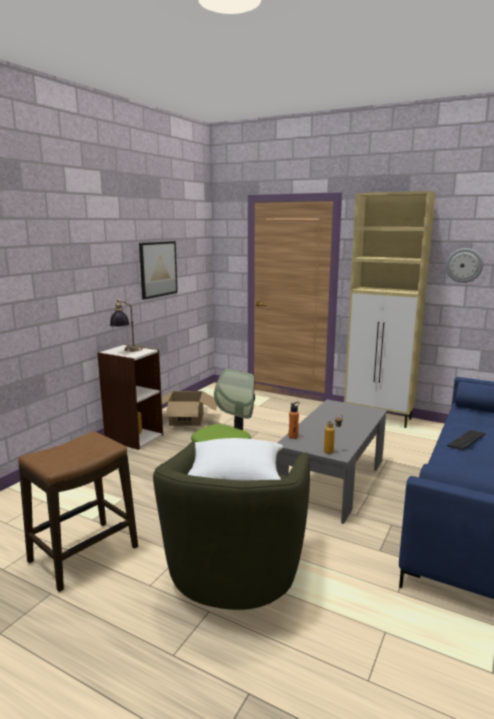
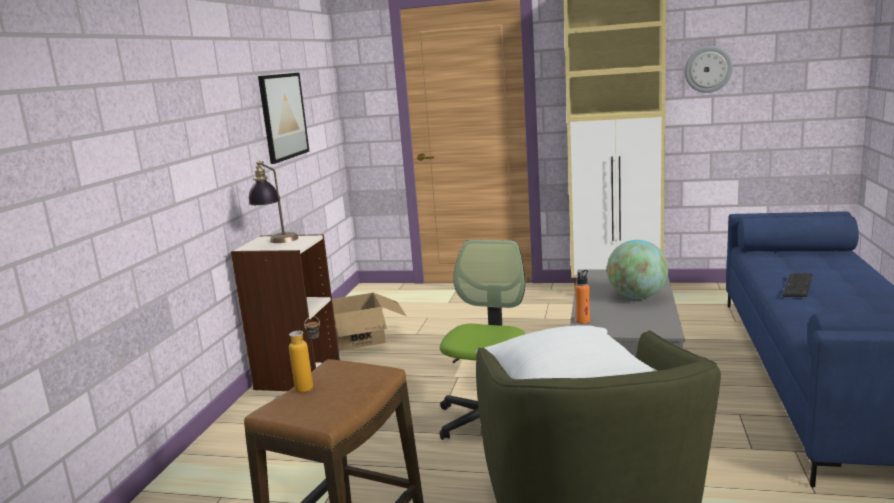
camera: 15 degrees left, 0 degrees up
(332, 451) = (652, 329): bottle -> bottle (311, 387)
(345, 426) = (637, 297): none -> globe

